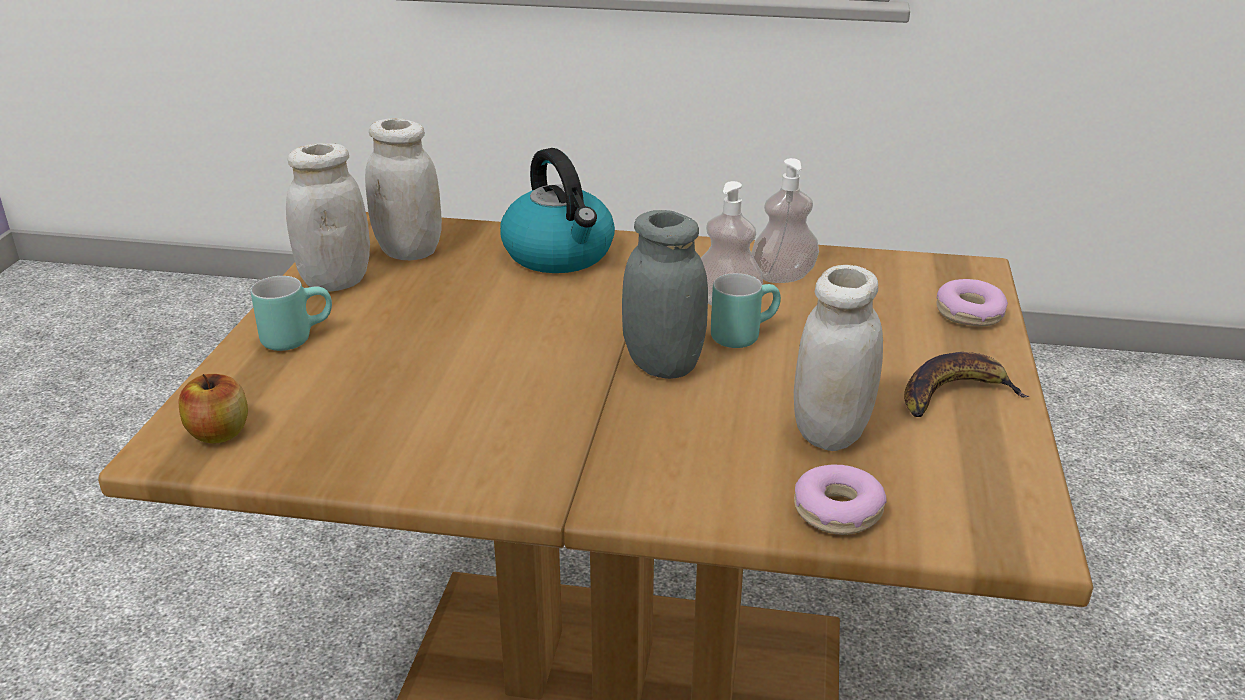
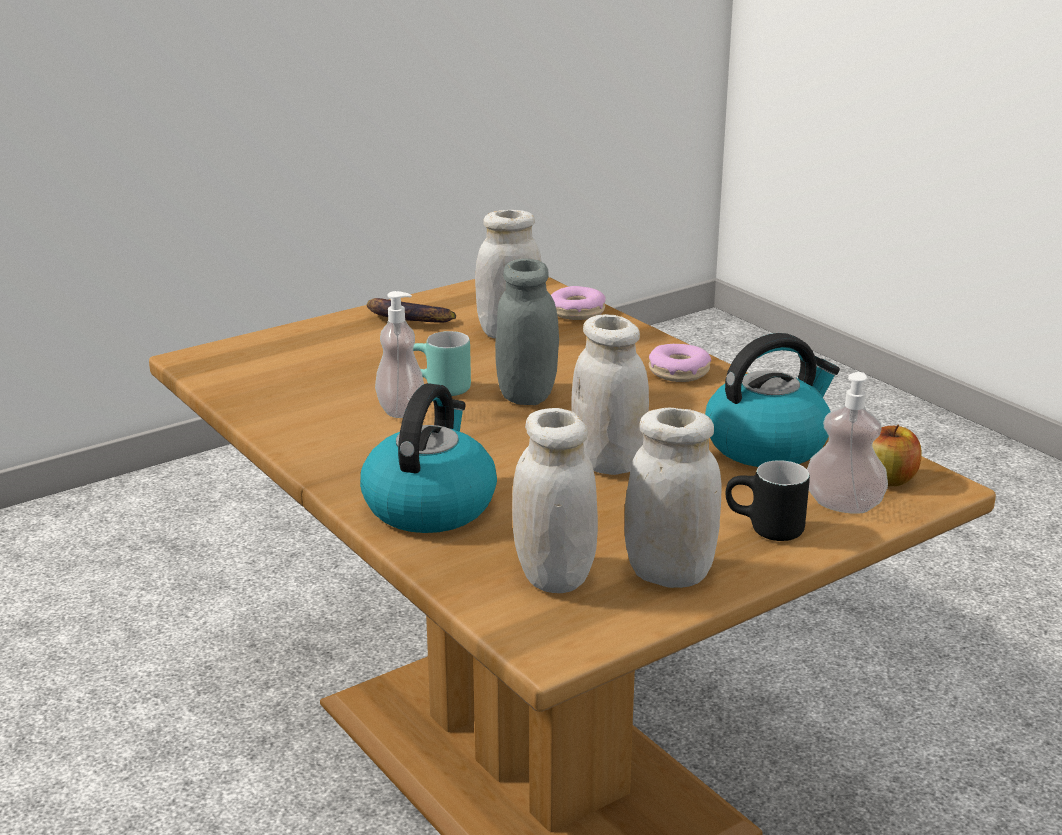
camera: 135 degrees left, 5 degrees down
(296, 337) = (764, 530): turquoise mug -> black mug
(372, 418) = (767, 445): none -> kettle
(488, 336) = (608, 463): none -> white jar
(783, 276) = (318, 408): soap dispenser -> soap dispenser (843, 505)
(969, 314) = (281, 341): donut -> donut (679, 372)

